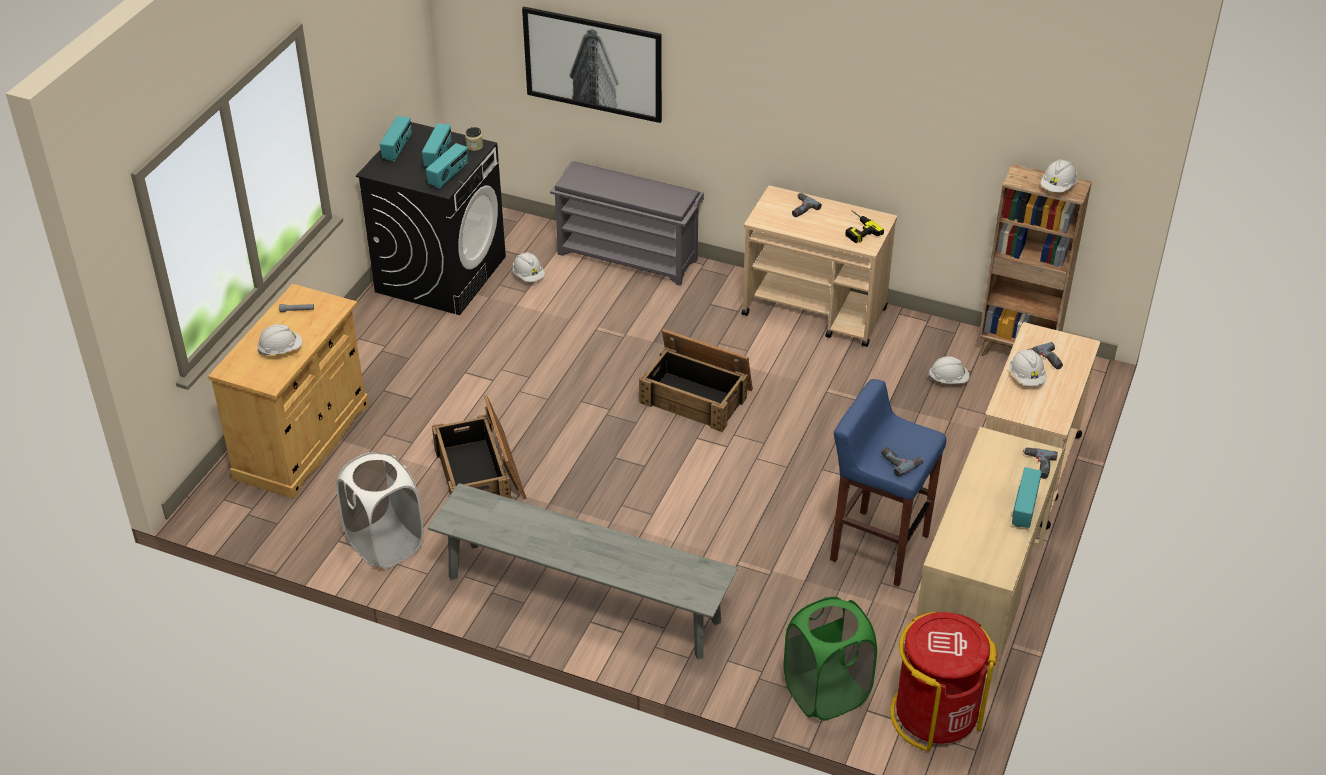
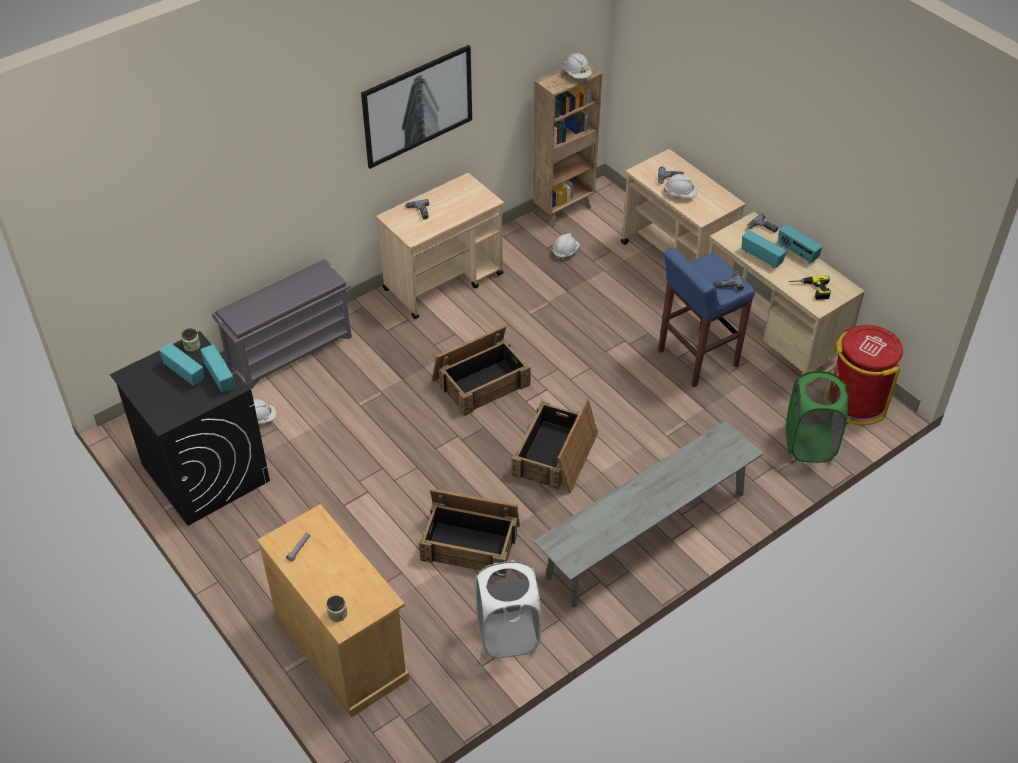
camera: 60 degrees left, 5 degrees up
(239, 361) = (337, 614): none -> jar
(281, 350) = (345, 578): white hard hat -> none
(397, 149) = (147, 395): radio -> radio (761, 257)
(594, 63) = (215, 216): picture -> picture (417, 105)
(639, 489) = (556, 455): none -> crate
(857, 229) = (466, 197): power drill -> power drill (810, 290)

